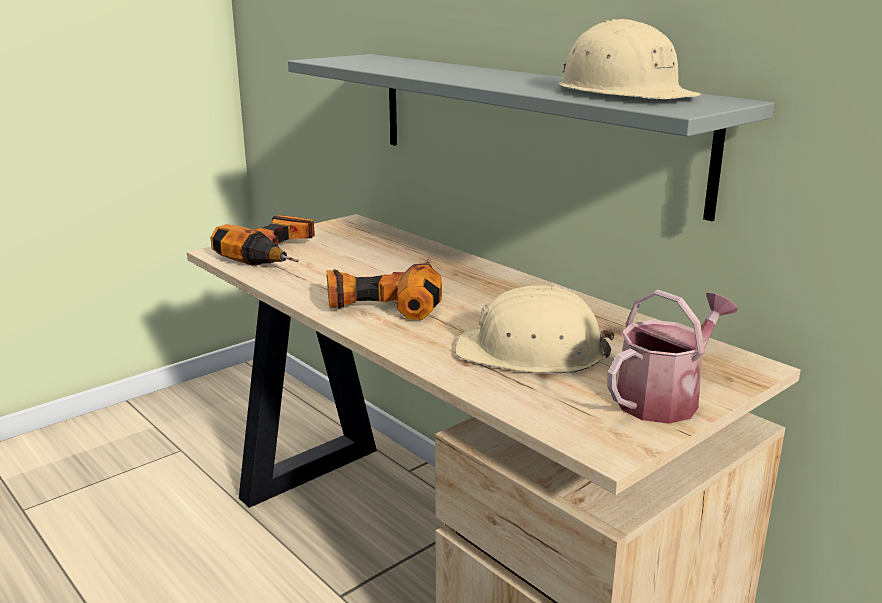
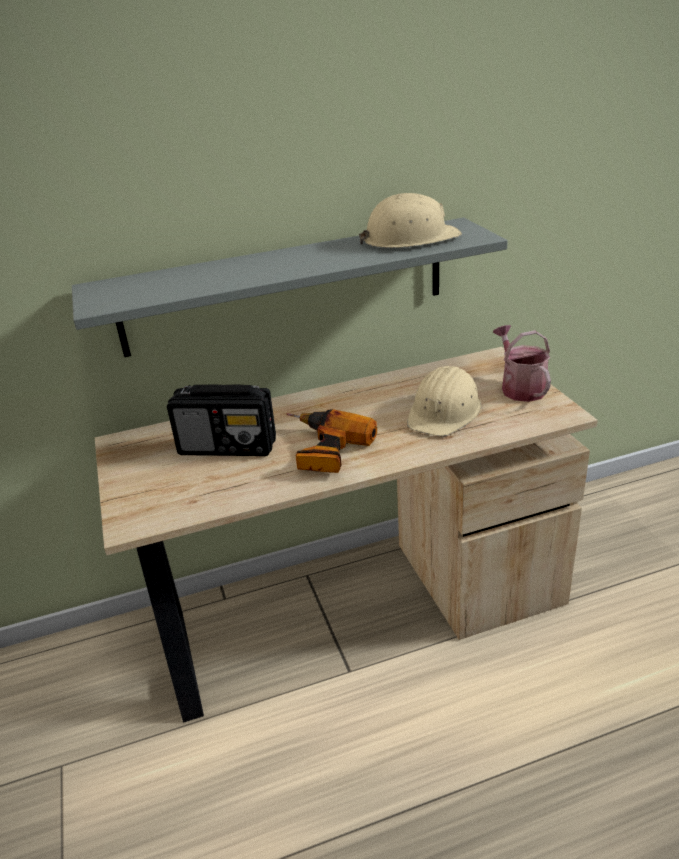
camera: 65 degrees left, 10 degrees up
(277, 254) = (170, 491): power drill -> none
(367, 260) = (228, 447): none -> radio

